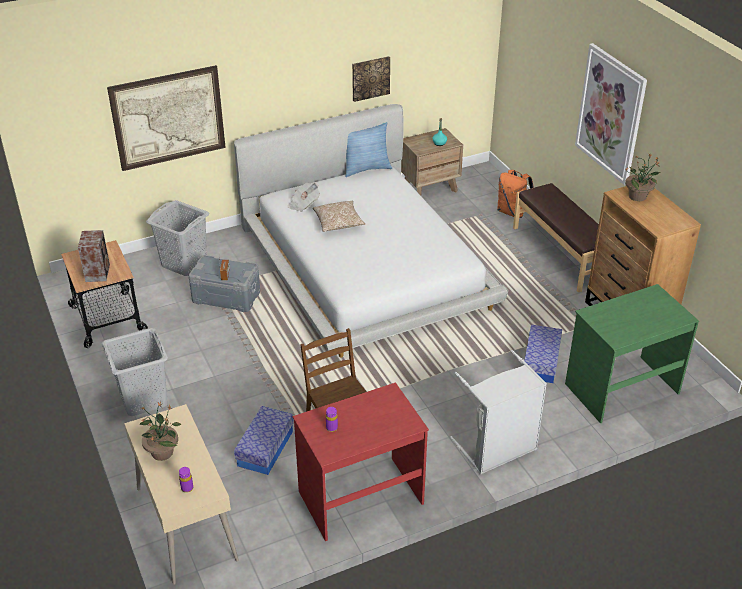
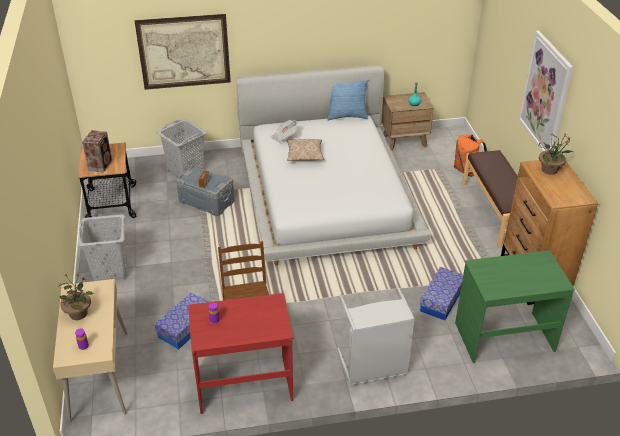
camera: 15 degrees right, 0 degrees up
(370, 78) = (359, 41): picture -> none

